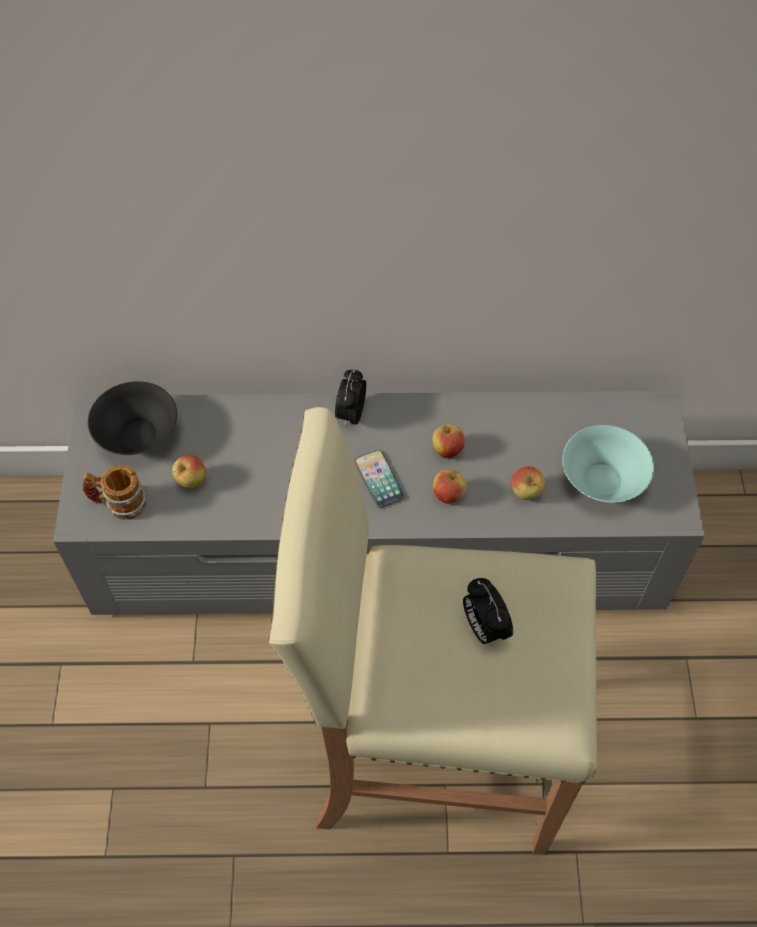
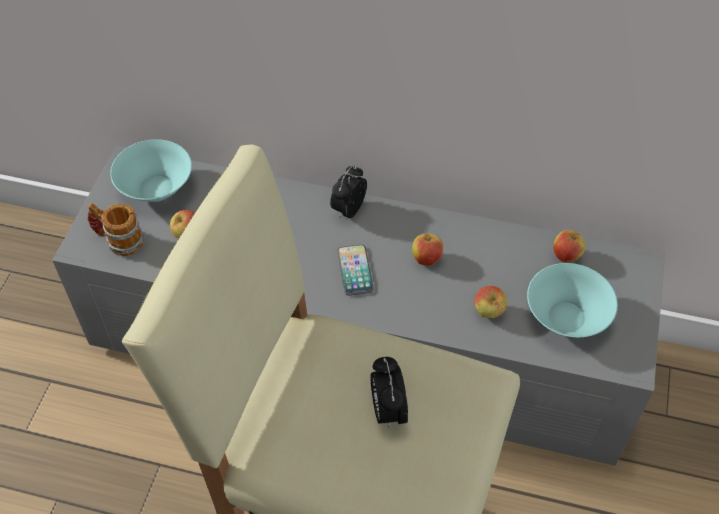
camera: 15 degrees right, 5 degrees down
(139, 434) = (157, 188): black bowl -> turquoise bowl
(448, 495) = (414, 298): apple -> apple (566, 256)

